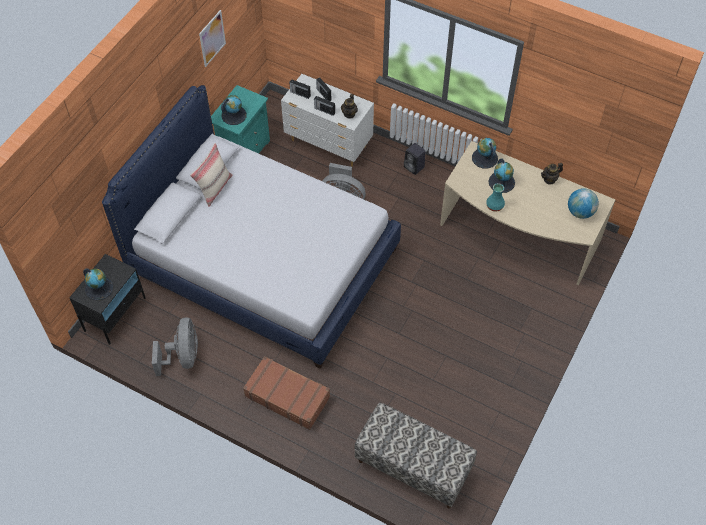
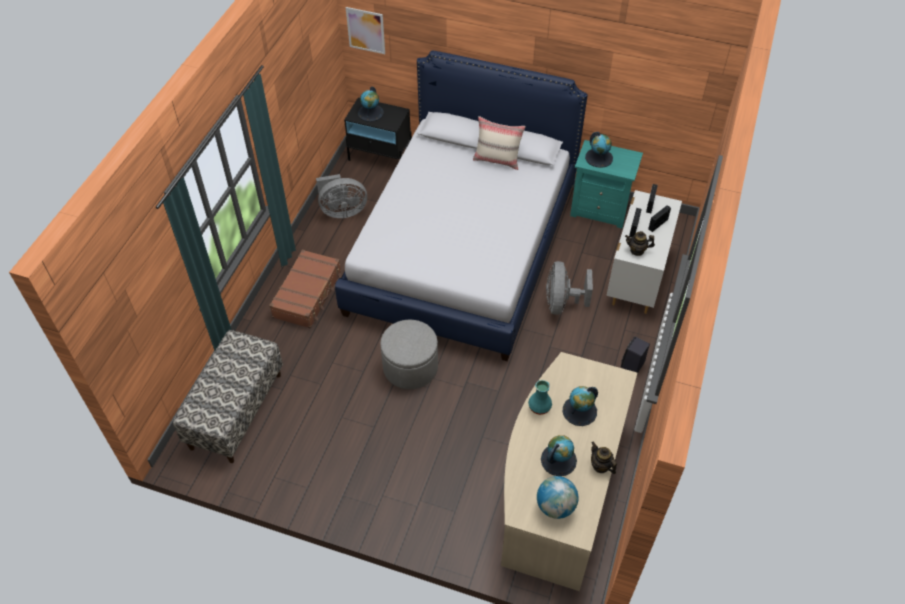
camera: 80 degrees right, 5 degrees down
(212, 38) = (631, 71): picture -> picture (366, 30)
(389, 320) = (410, 367): none -> grey ottoman
(484, 158) = (613, 389): globe -> globe (558, 460)

